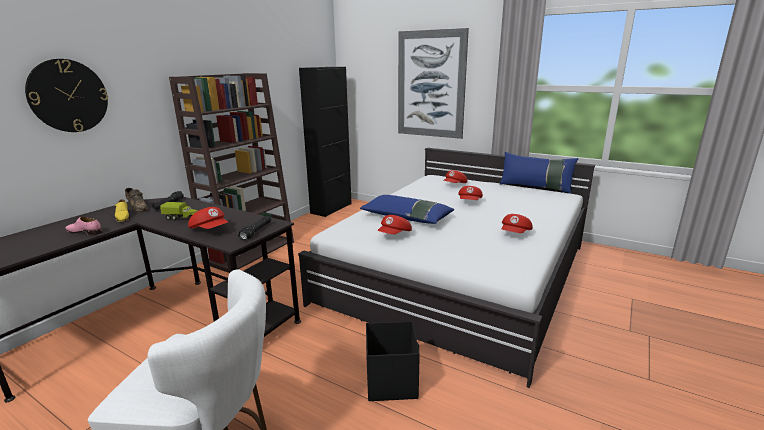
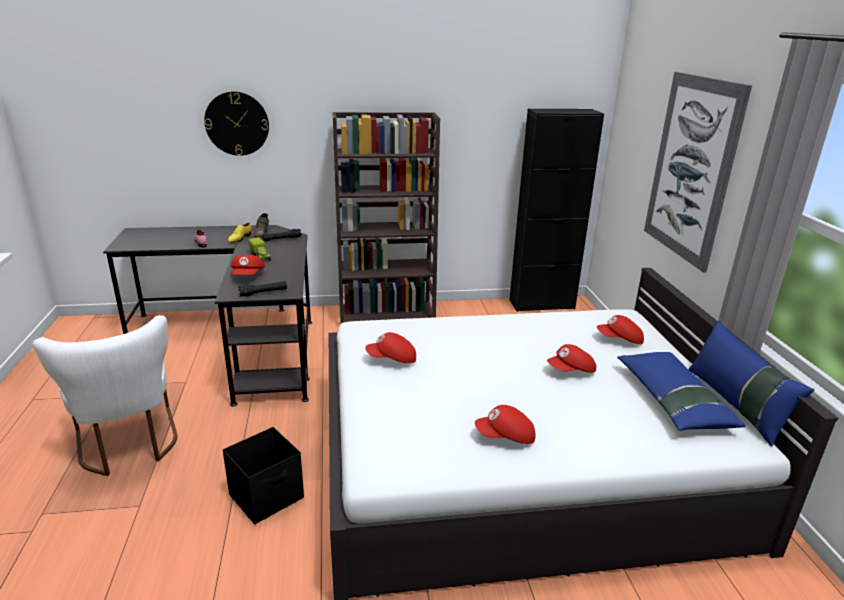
camera: 50 degrees right, 5 degrees up
(406, 217) = (452, 348): blue pillow -> blue pillow (672, 400)

